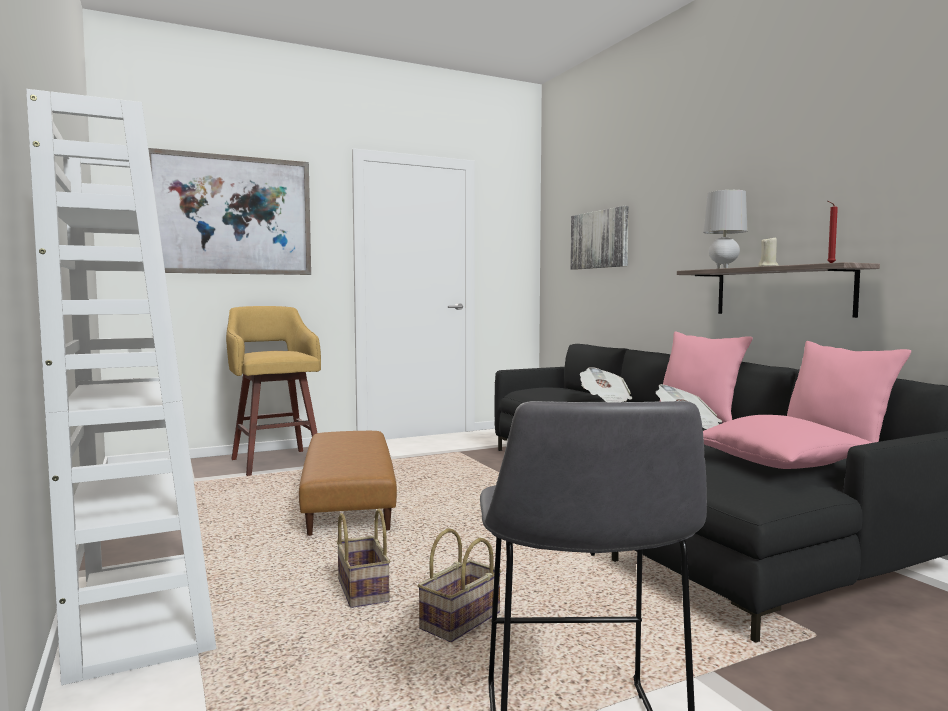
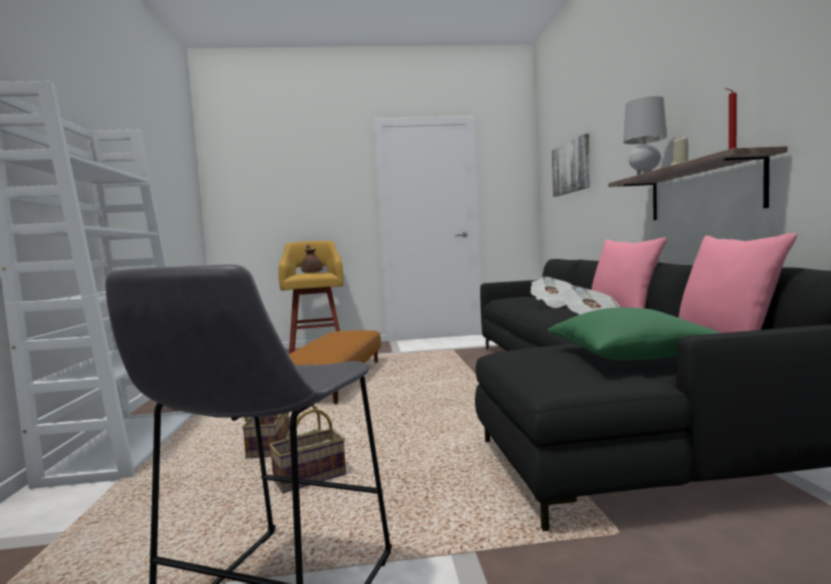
camera: 20 degrees right, 0 degrees up
(232, 215) = (288, 177): picture -> none
(276, 351) = (312, 272): none -> brown teapot
(781, 463) = (630, 356): pink pillow -> green pillow

